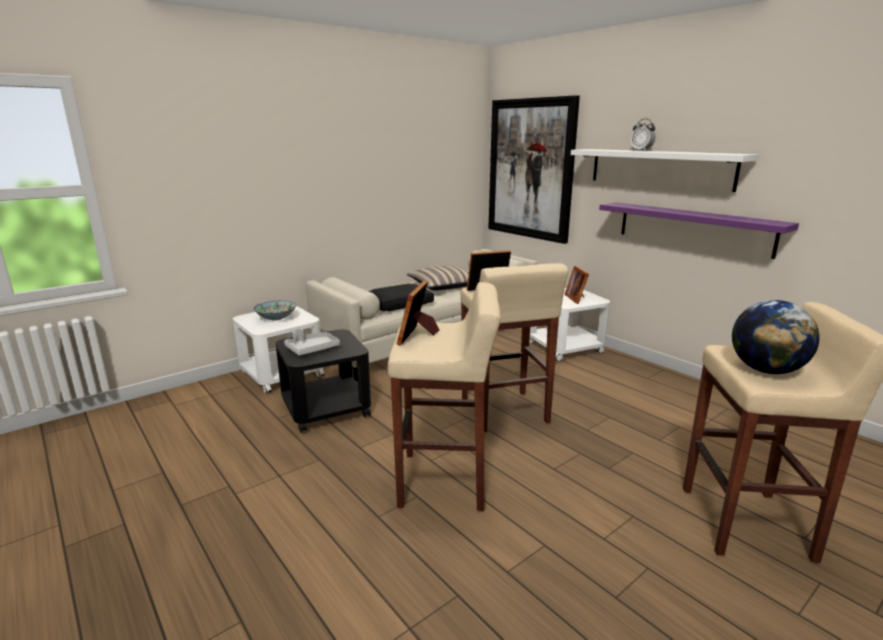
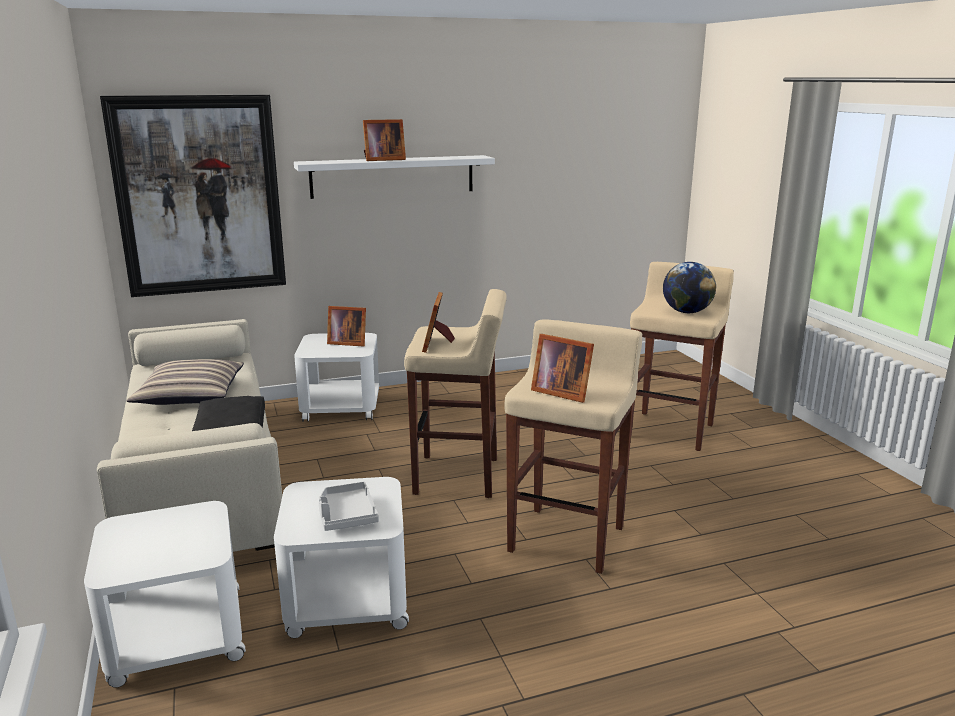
camera: 70 degrees left, 0 degrees up
(276, 318) = (162, 539): bowl -> none
(326, 408) = (346, 599): black side table -> white side table
(641, 151) = (382, 160): alarm clock -> picture frame
(692, 228) = (439, 232): purple shelf -> none

